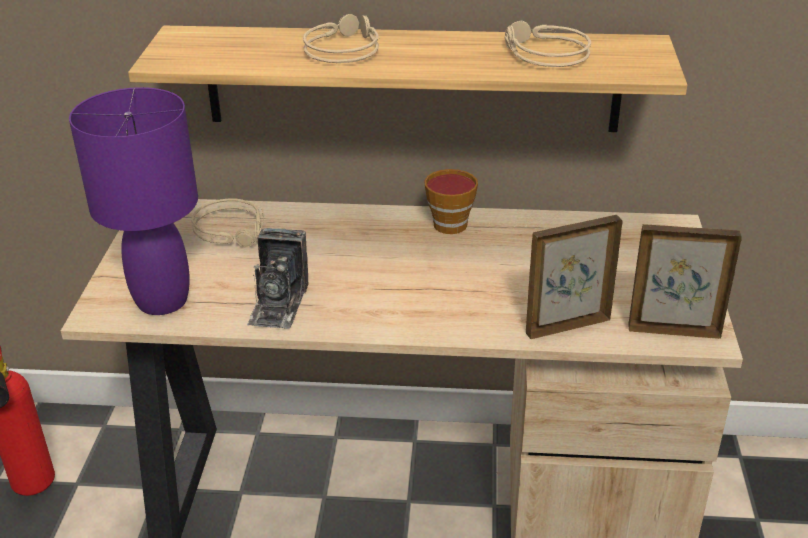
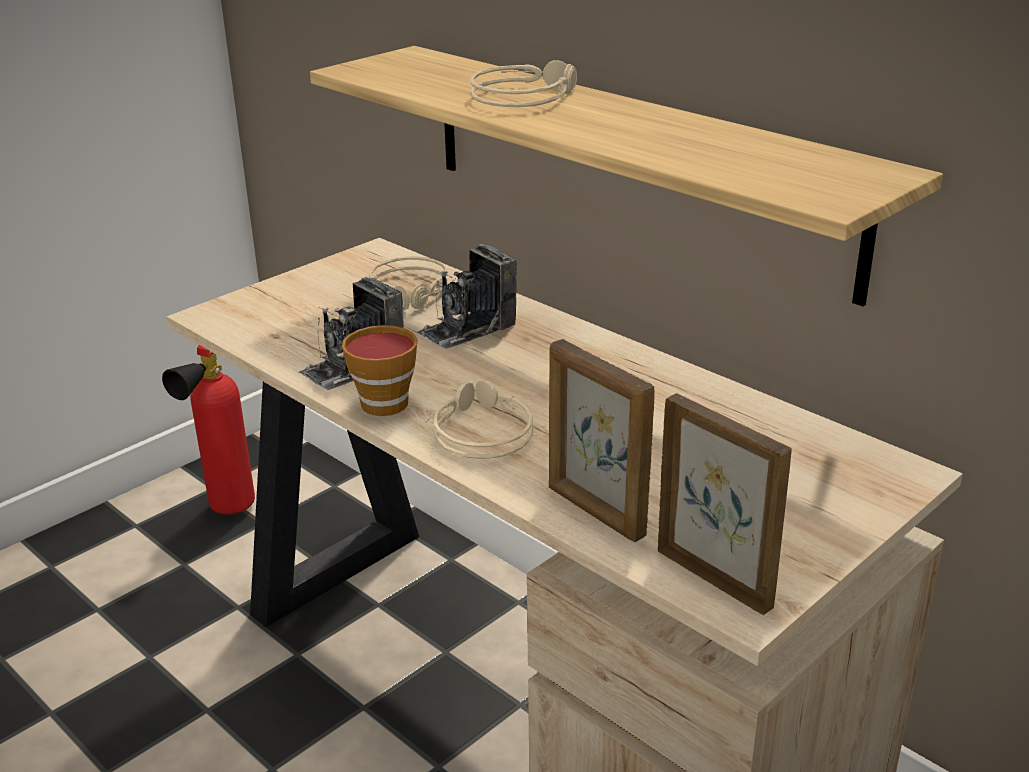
camera: 40 degrees right, 5 degrees down
(161, 300) = (268, 324): purple table lamp -> none
(315, 241) = (468, 328): none -> camera
(446, 223) = (623, 361): cup -> cup (384, 400)
(542, 55) = (724, 151): beige headphones -> beige headphones (478, 431)
(566, 326) = (594, 512): picture frame -> picture frame turned 150 degrees counterclockwise

